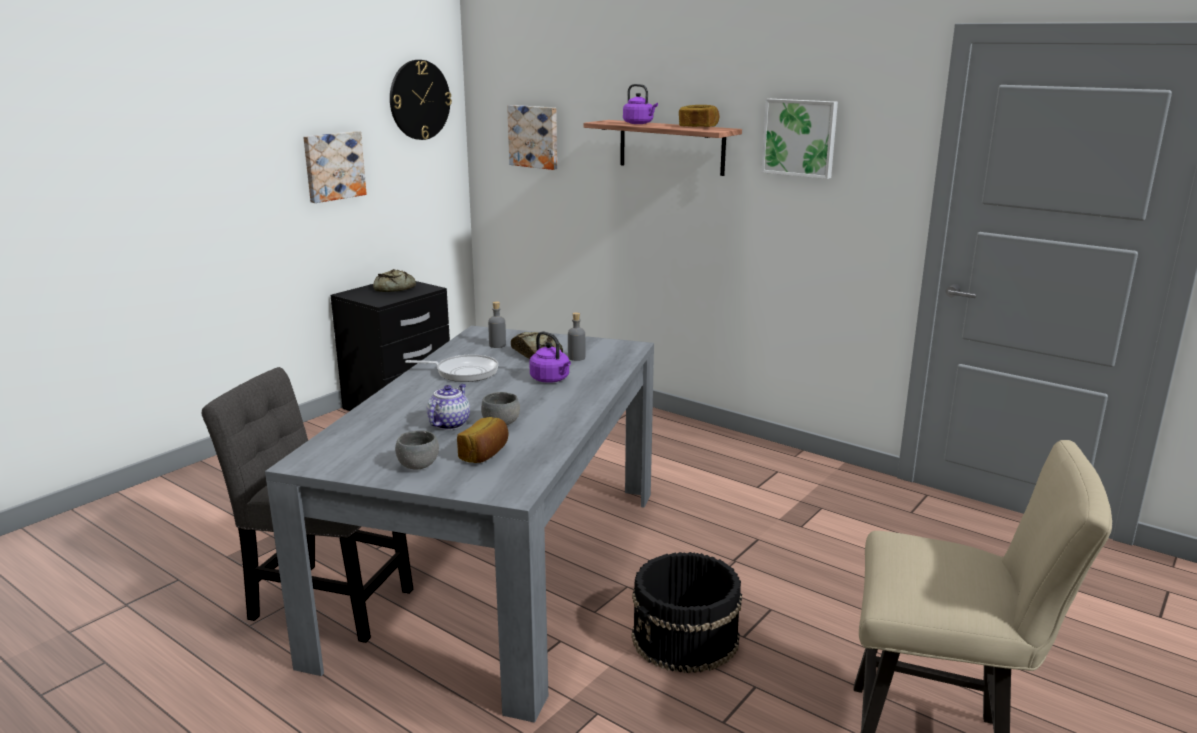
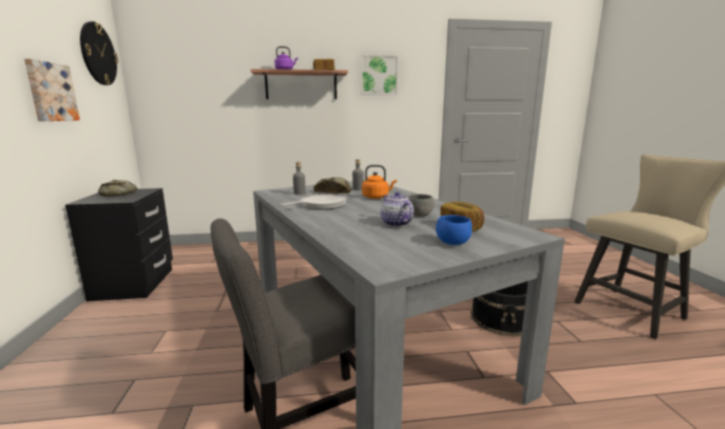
camera: 45 degrees left, 5 degrees down
(418, 465) = (452, 243): grey bowl -> blue bowl
(534, 136) = (193, 85): picture -> none
(551, 379) = (376, 197): purple kettle -> orange kettle

